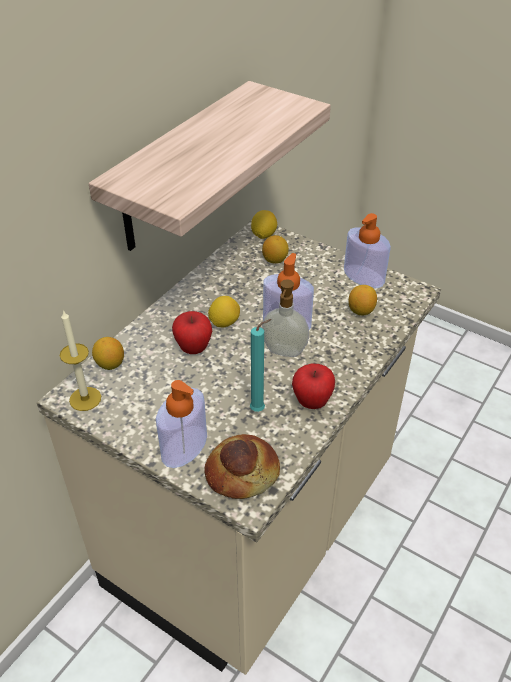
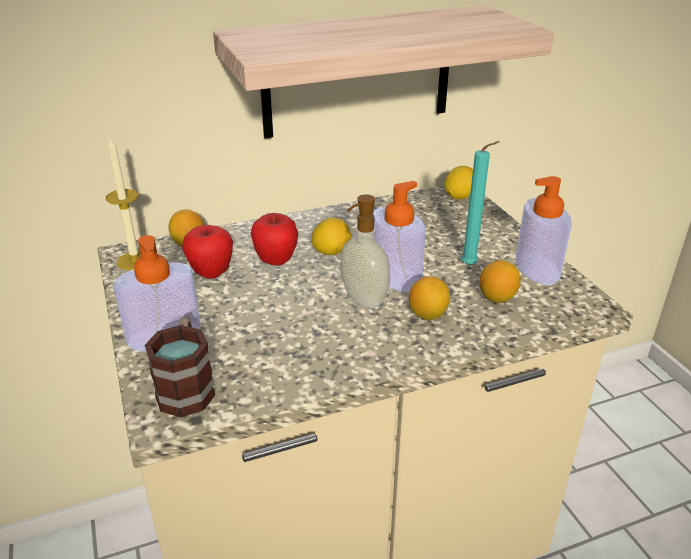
camera: 35 degrees right, 10 degrees down
(242, 472) = (187, 386): bread -> mug
(259, 410) = (274, 339): turquoise candle -> turquoise candle (471, 266)
(275, 260) = (447, 220): lemon -> lemon (428, 315)
(312, 402) = (338, 358): apple -> apple (211, 273)

